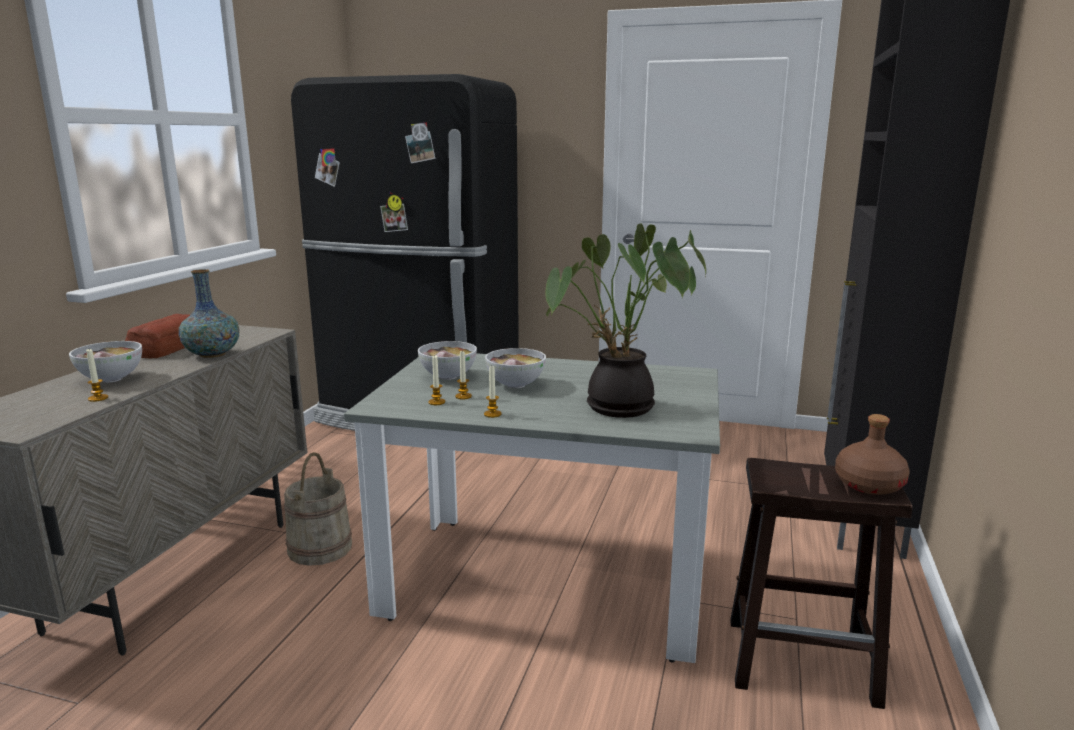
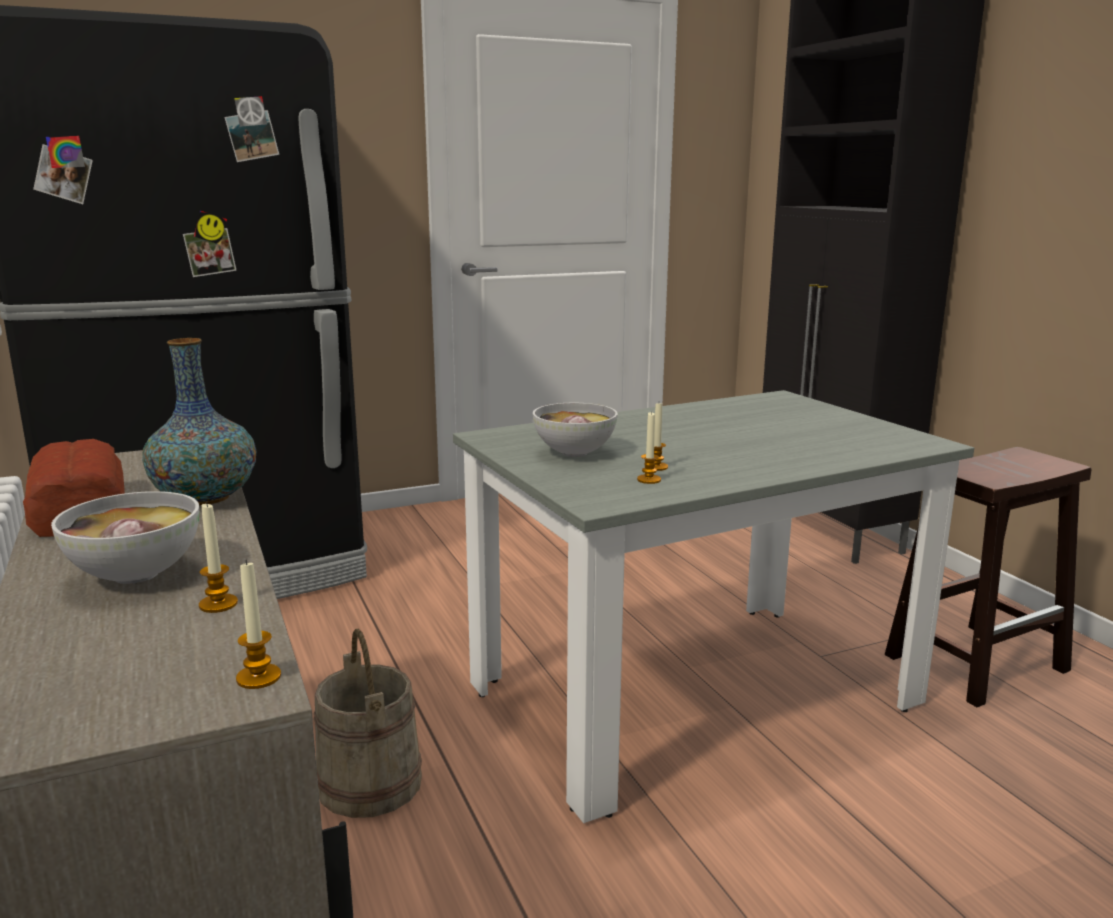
camera: 40 degrees left, 0 degrees up
(492, 414) = (739, 475): candle -> candle (258, 677)
(515, 385) = (669, 443): bowl -> none
(617, 409) = (823, 441): potted plant -> none
(868, 484) = (1036, 460): brown bottle -> none

